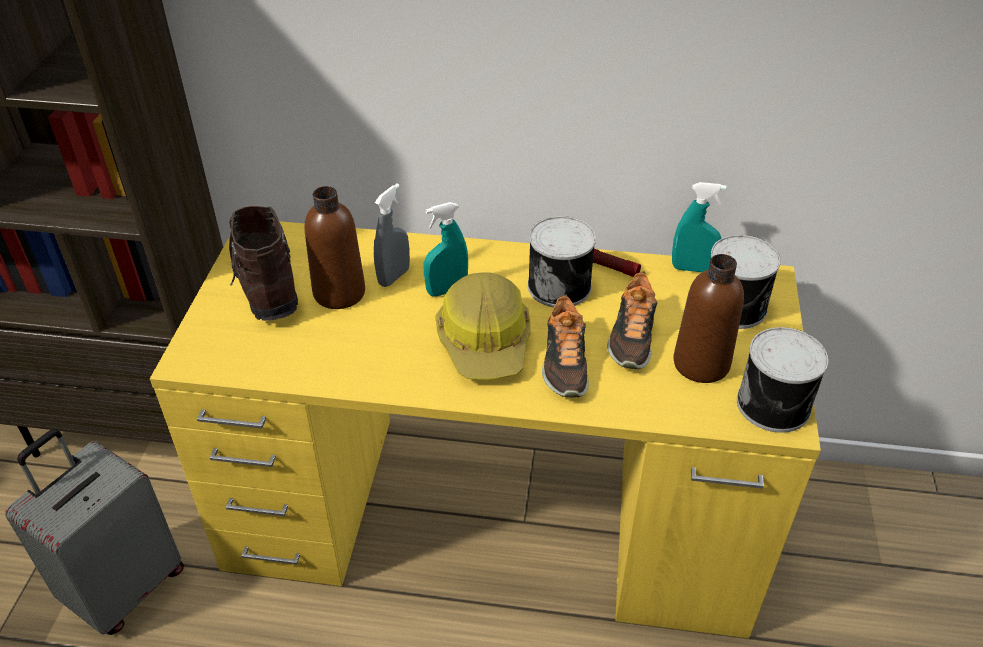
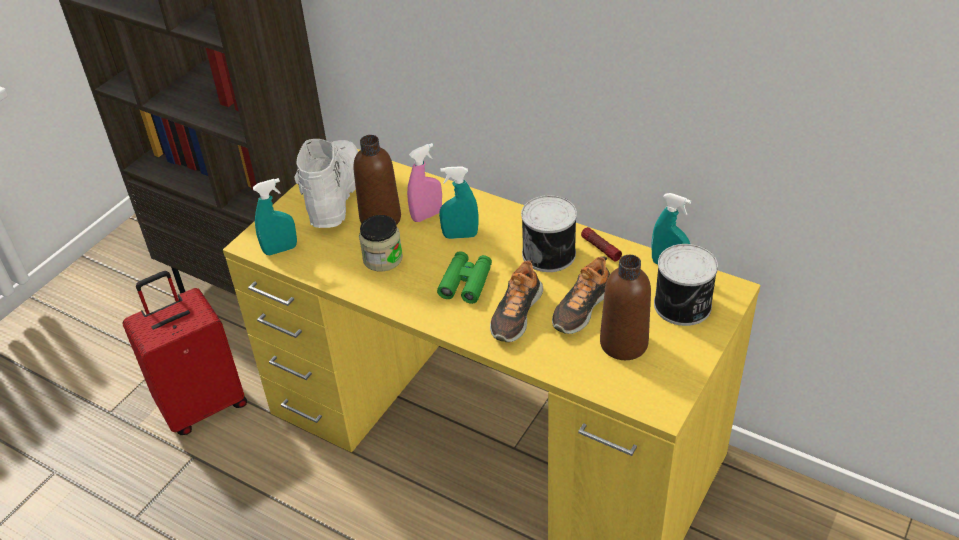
camera: 25 degrees right, 0 degrees up
(124, 587) = (202, 405): grey suitcase -> red suitcase
(230, 359) = (280, 249): none -> turquoise spray bottle
(265, 279) = (334, 196): brown boot -> white boot
(369, 338) = (382, 258): none -> jar
(394, 277) = (427, 216): grey spray bottle -> pink spray bottle
(485, 341) = (466, 282): hard hat -> green binoculars
(775, 405) = (662, 392): can -> none

